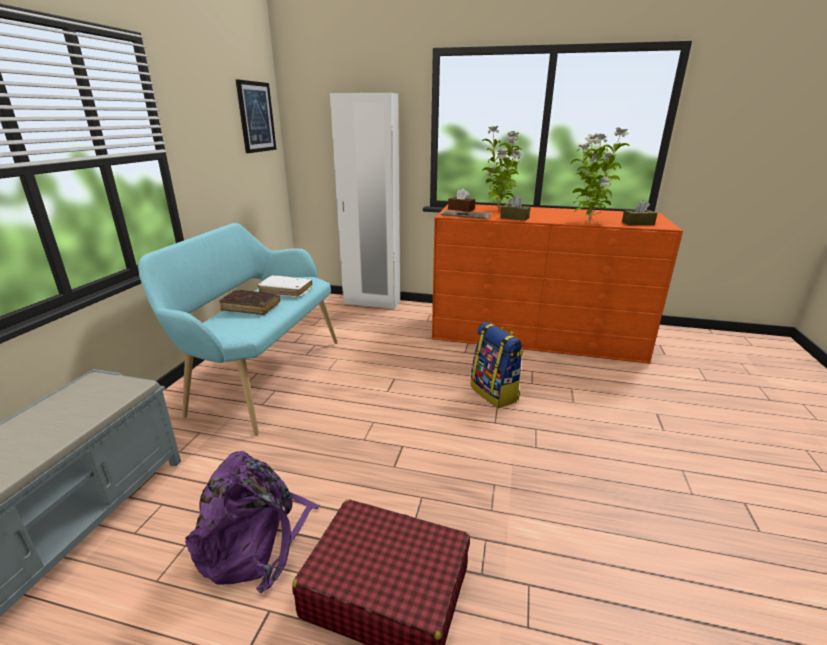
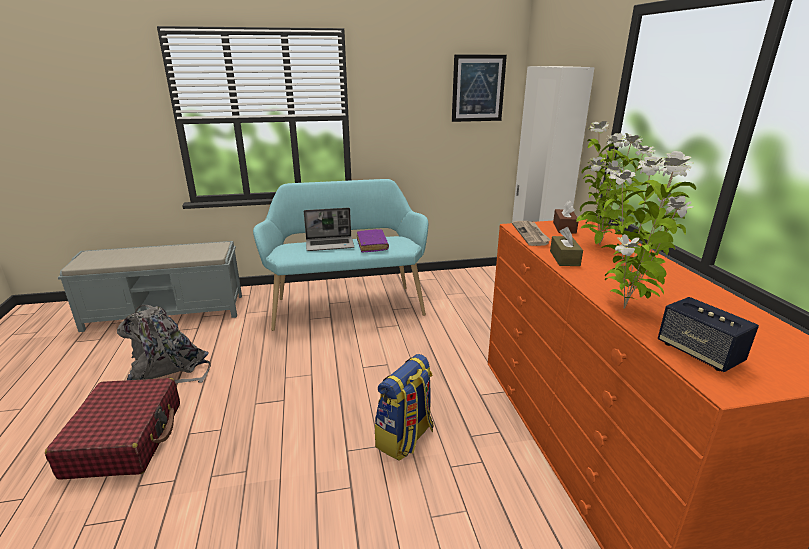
camera: 65 degrees right, 0 degrees up
(251, 307) = (330, 244): brown book -> laptop
(256, 541) = (169, 371): purple backpack -> grey backpack
(286, 291) = (372, 245): white book -> purple book
(638, 223) = (698, 353): brown tissue box -> speaker

